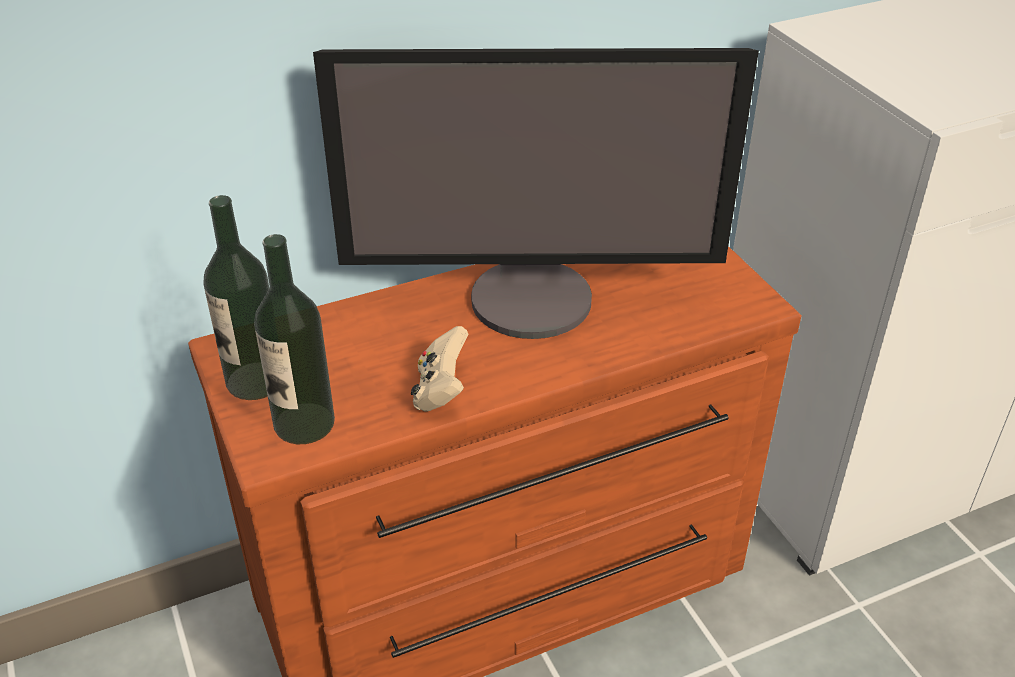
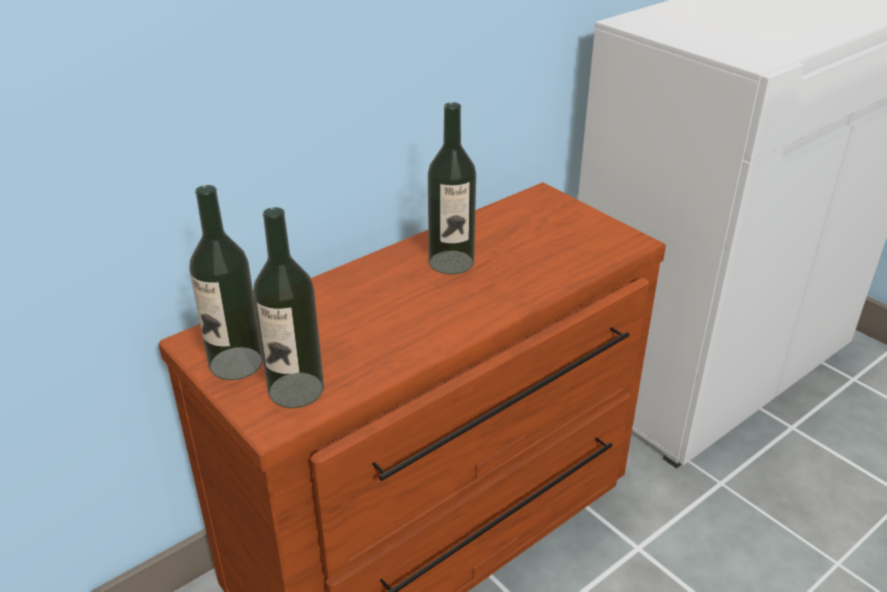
camera: 15 degrees left, 5 degrees down
(441, 391) = (406, 344): beige game controller -> none
(533, 298) = (451, 262): monitor -> bottle

